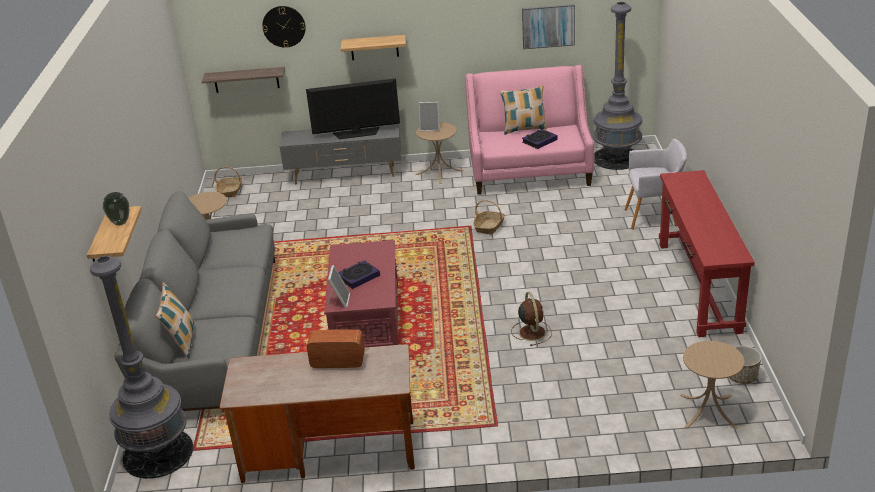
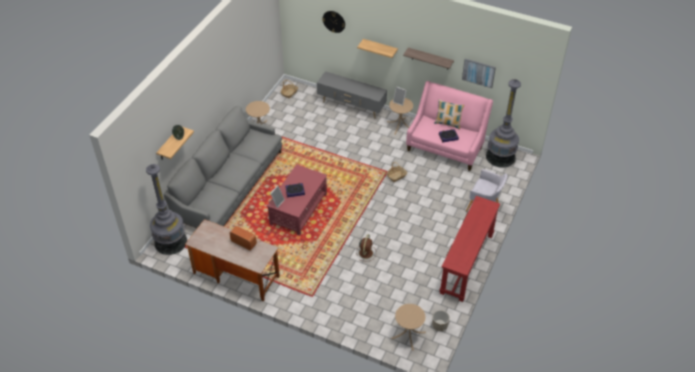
camera: 25 degrees right, 15 degrees up
(182, 342) = (199, 194): pillow -> none
(246, 80) = (311, 39): shelf -> shelf (430, 59)
(356, 133) = (360, 89): television -> none

